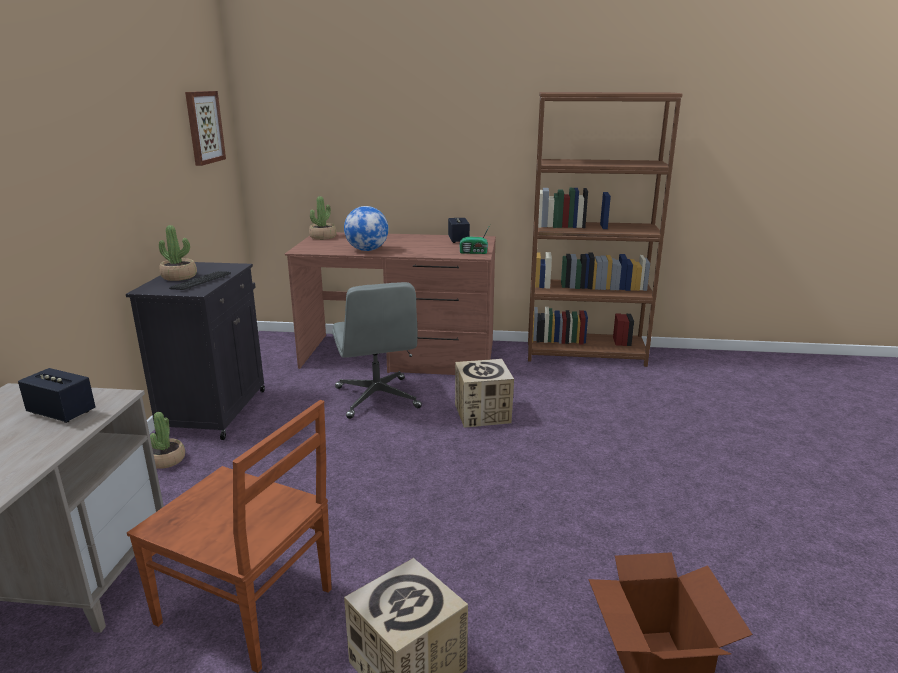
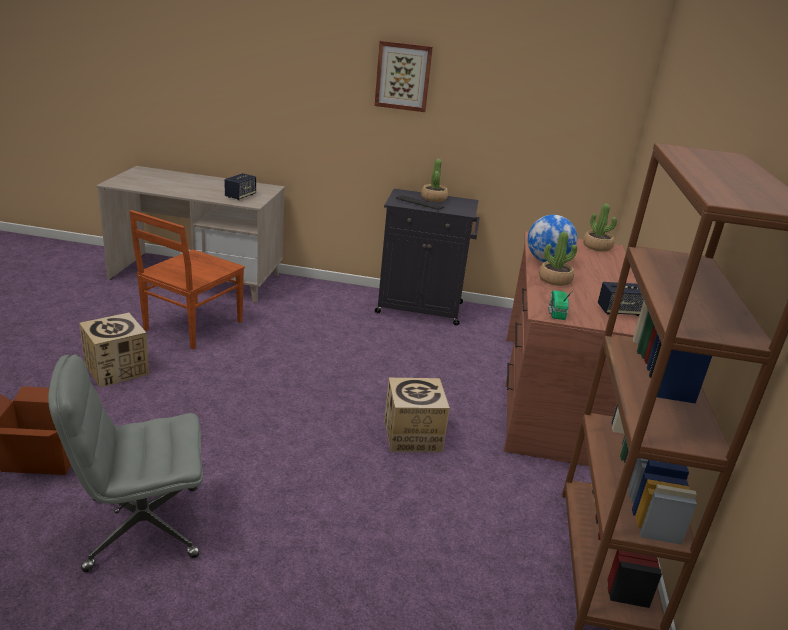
camera: 90 degrees right, 5 degrees up
(166, 460) = (352, 297): potted plant -> potted plant (555, 280)
(204, 127) = (574, 105): picture -> picture (403, 76)
(377, 398) = (445, 377): grey office chair -> grey office chair (142, 527)

